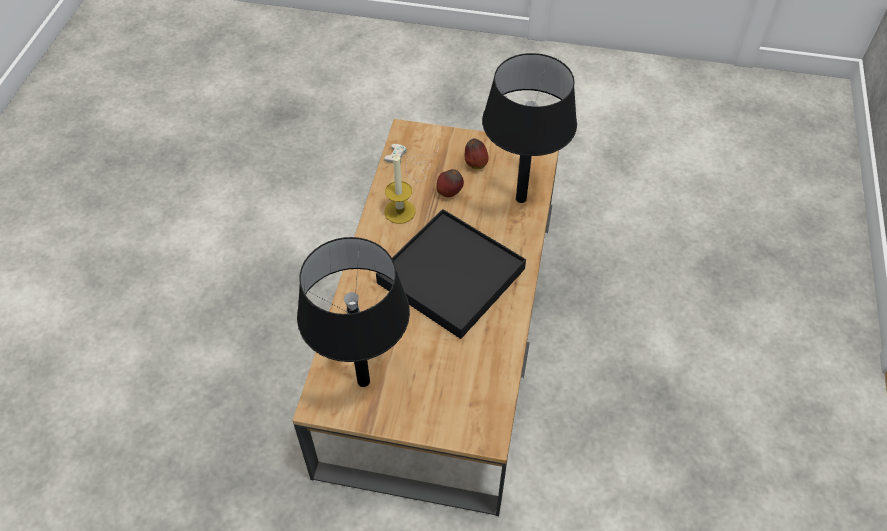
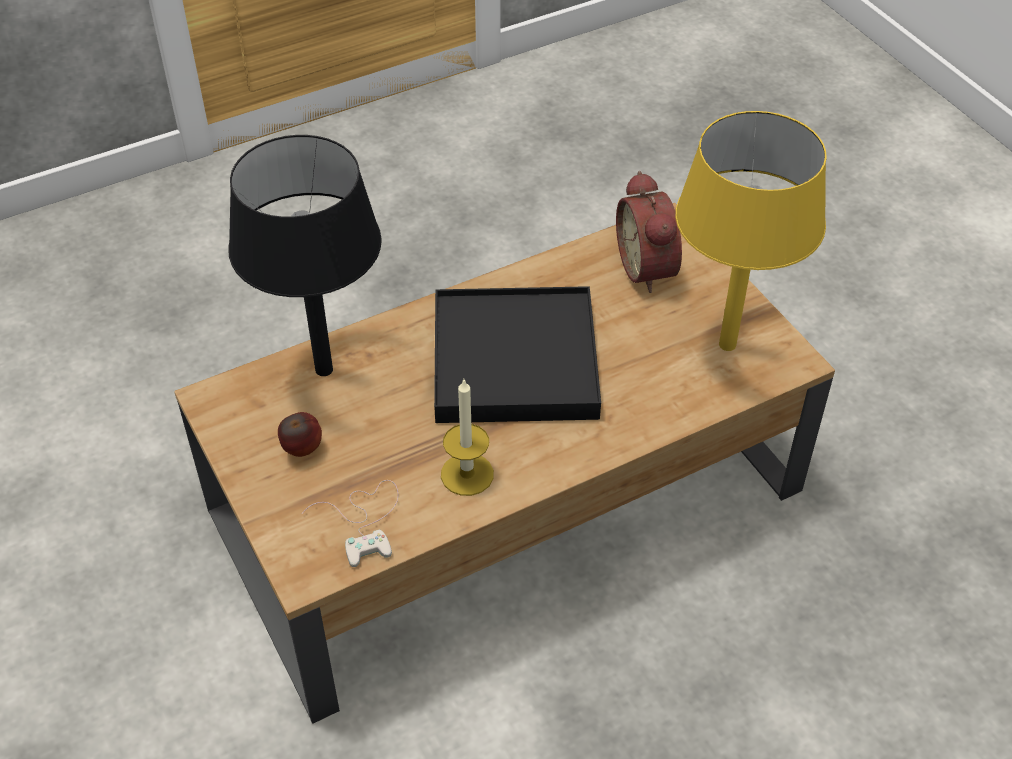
camera: 130 degrees left, 5 degrees down
(364, 381) = (727, 344): black table lamp -> yellow table lamp
(449, 193) = (383, 443): apple -> none
(459, 393) = (650, 267): none -> alarm clock

